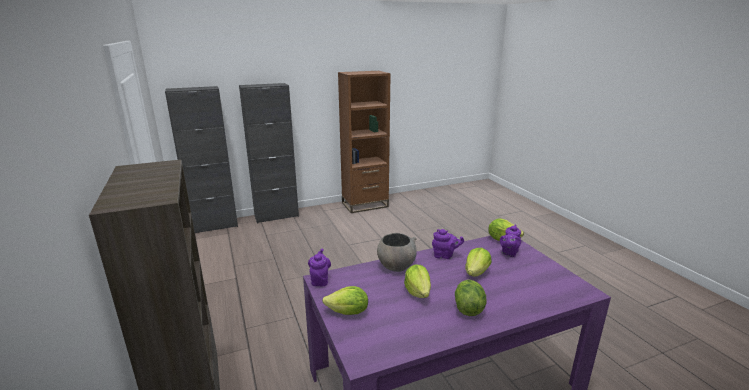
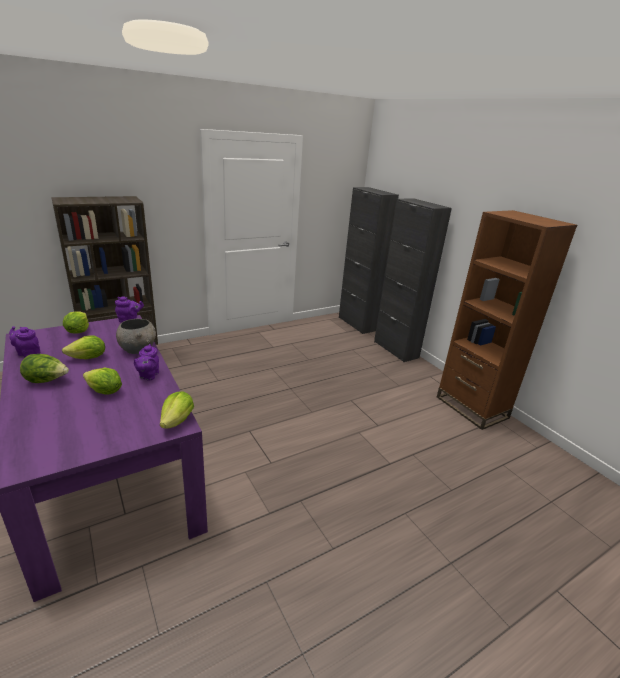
camera: 80 degrees right, 5 degrees up
(509, 253) = (139, 421): purple teapot -> purple teapot (27, 353)

